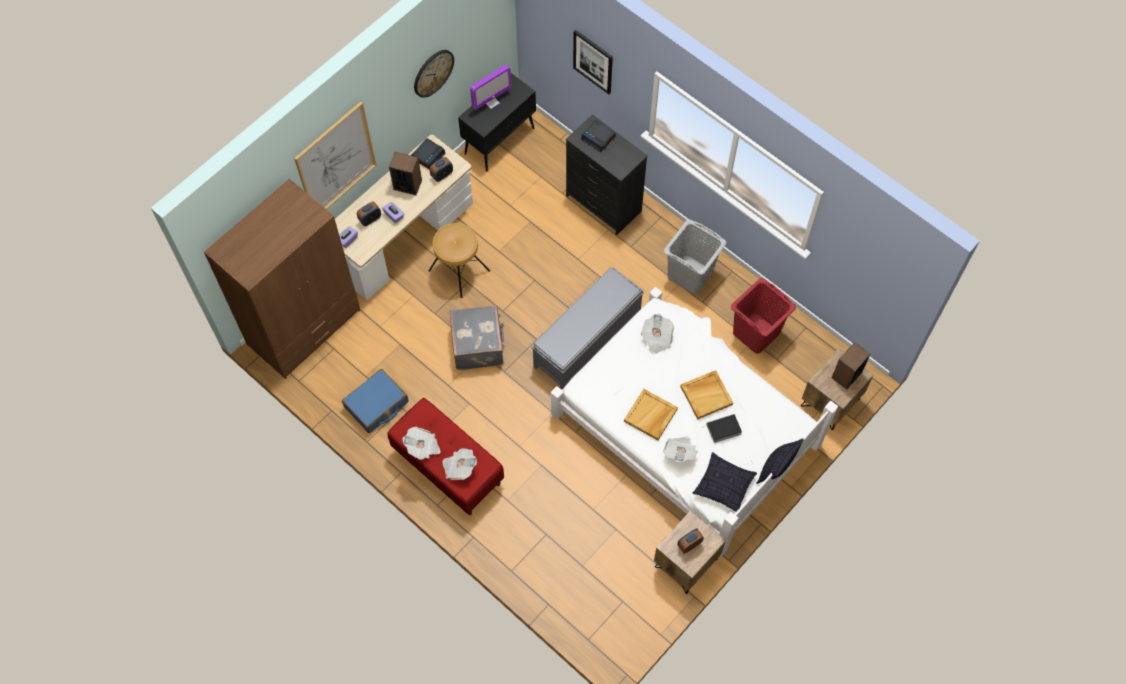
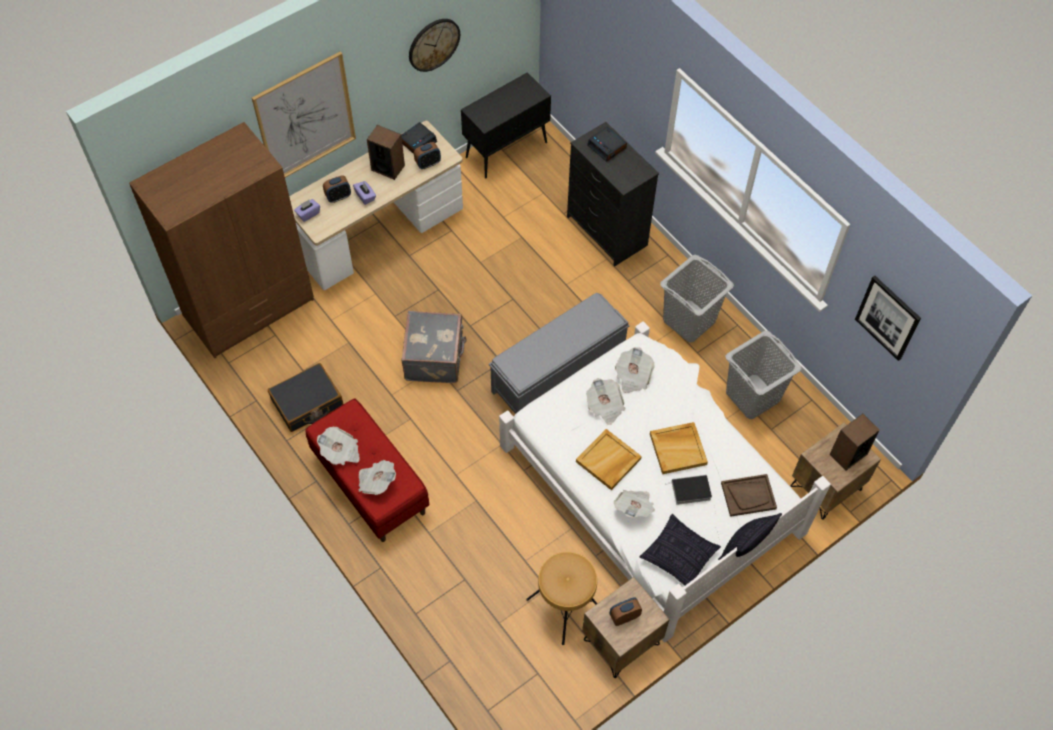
camera: 10 degrees right, 5 degrees down
(376, 405) = (307, 403): blue suitcase -> black suitcase
(459, 271) = (431, 276): brown stool -> brown stool (565, 606)
(491, 102) = (500, 99): monitor -> none
(593, 61) = (614, 58): picture -> picture (888, 317)
(638, 369) = (605, 406): none -> newspaper
(756, 333) = (753, 396): red laundry basket -> grey laundry basket
(771, 425) = (748, 496): none -> brown tray

